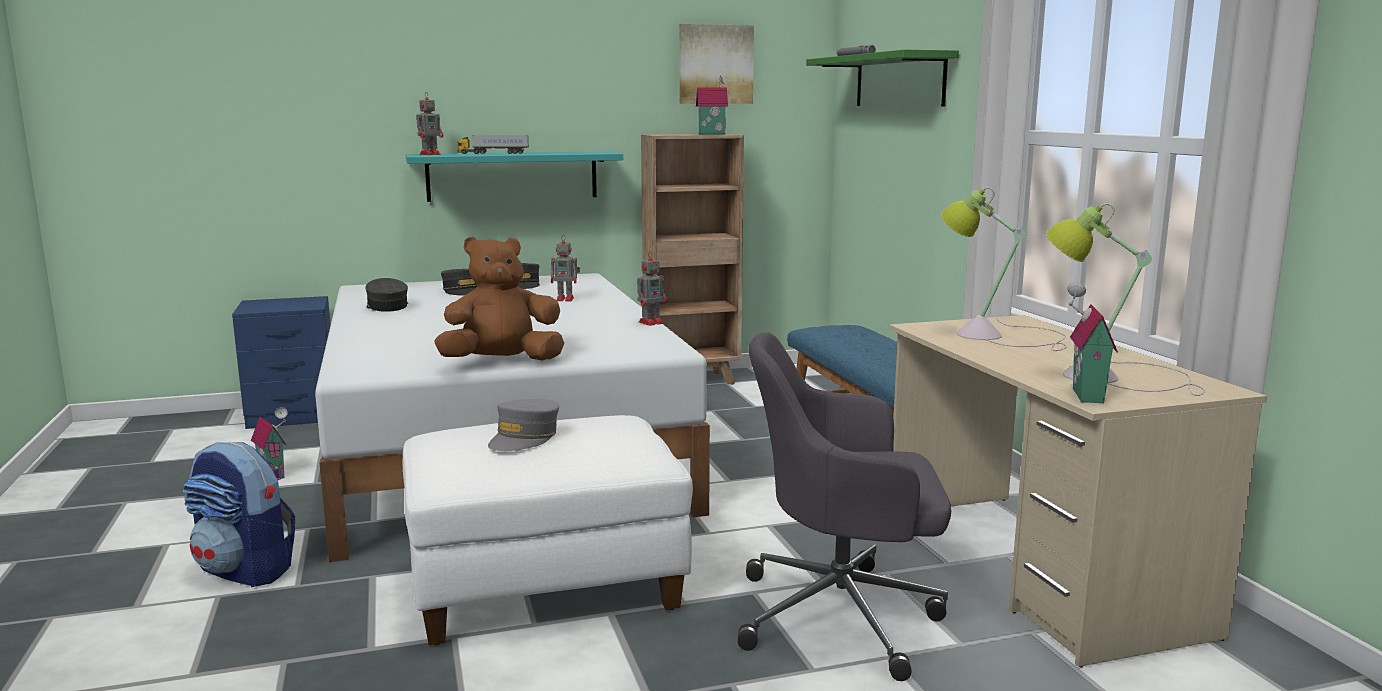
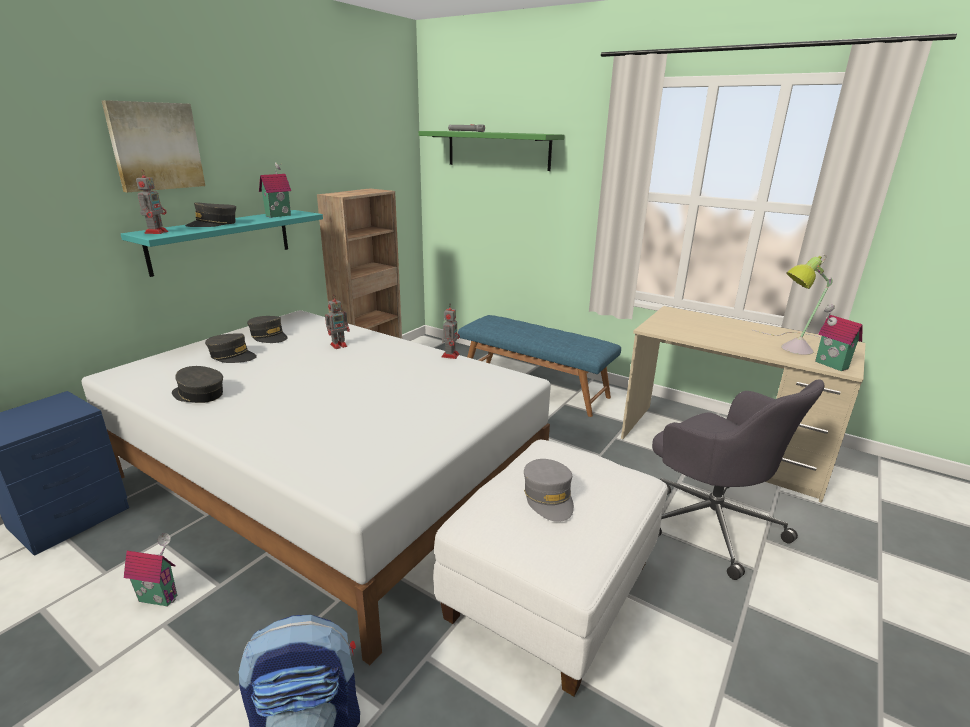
camera: 40 degrees left, 10 degrees up
(493, 153) = (213, 224): toy truck -> grey cap
(502, 362) = (445, 433): brown plush toy -> none
(711, 134) = (370, 191): toy house -> toy house (278, 215)
(715, 64) = (354, 134): picture -> picture (155, 146)
(843, 616) = (709, 522): grey office chair -> grey office chair turned 90 degrees counterclockwise
(998, 335) = (695, 326): table lamp -> none

